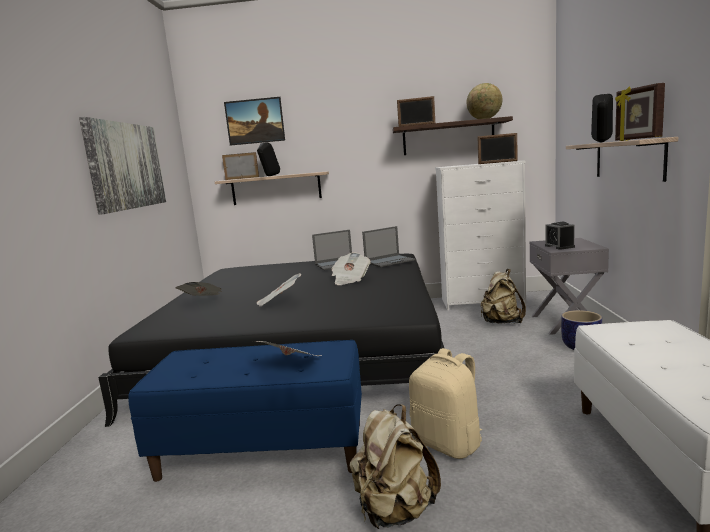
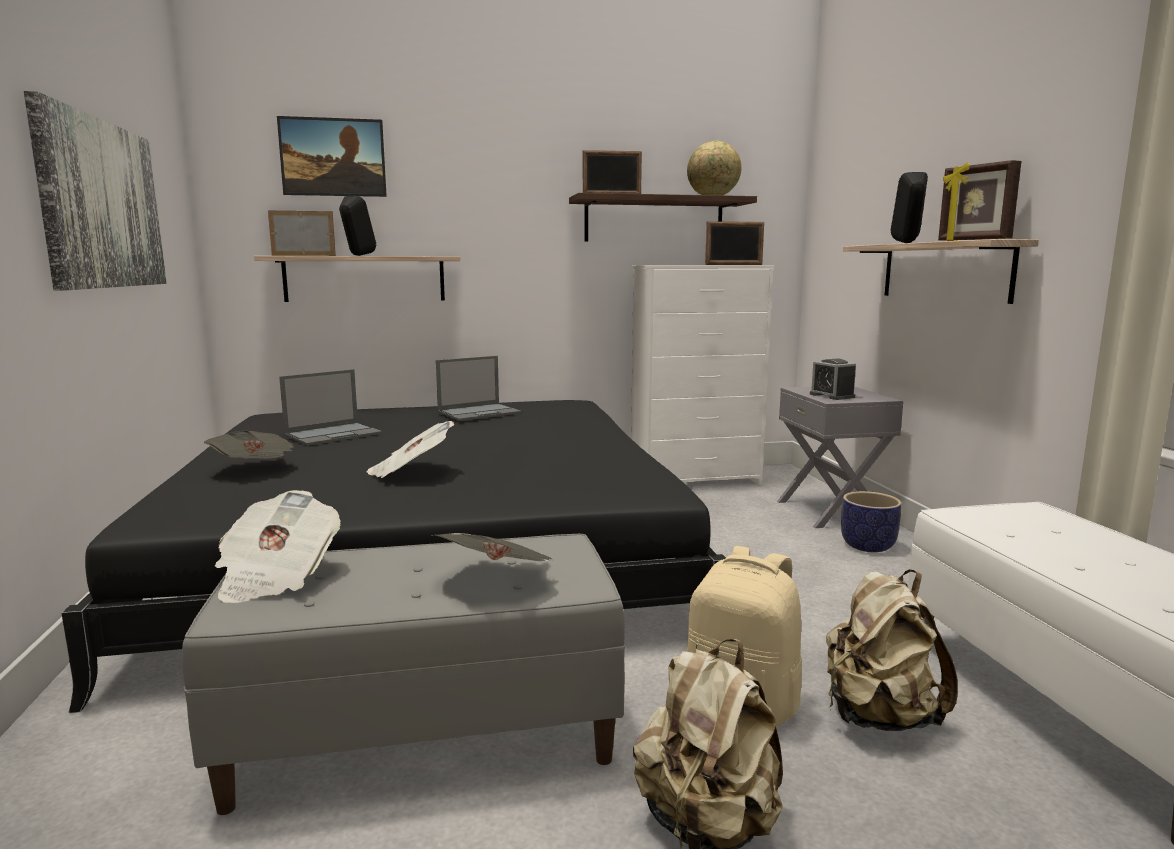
camera: 15 degrees left, 0 degrees up
(264, 449) = (427, 735): blue bench -> grey bench
(350, 280) = (515, 437): newspaper -> newspaper (276, 577)
(390, 261) = (566, 410): laptop -> laptop (334, 434)
(501, 322) = (738, 510): beige backpack -> beige backpack (878, 717)

